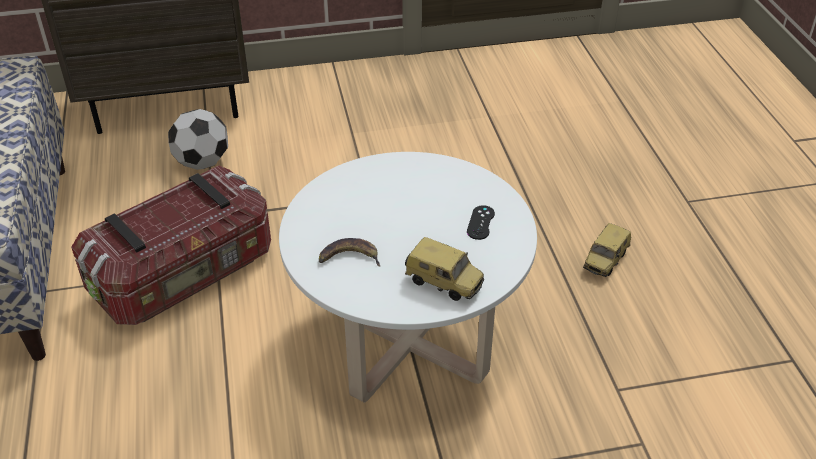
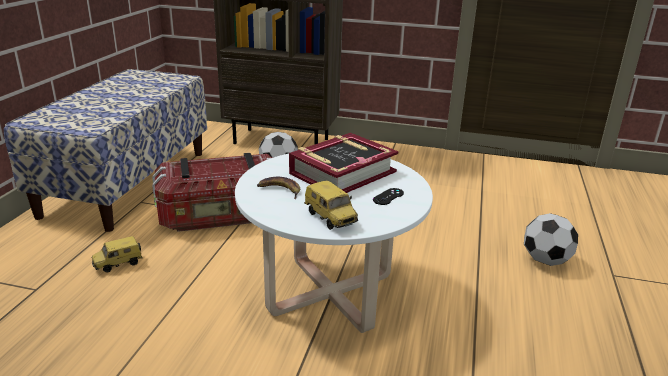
camera: 25 degrees right, 15 degrees down
(399, 199) = (342, 173): none -> book
(606, 262) = (517, 292): toy car -> toy car (118, 265)
(612, 206) = (545, 260): none -> football

